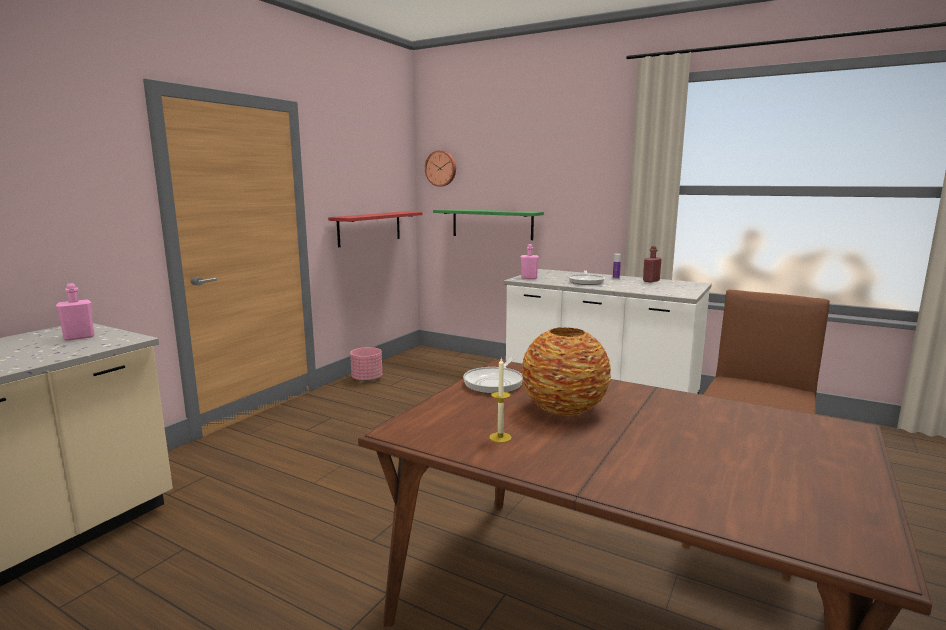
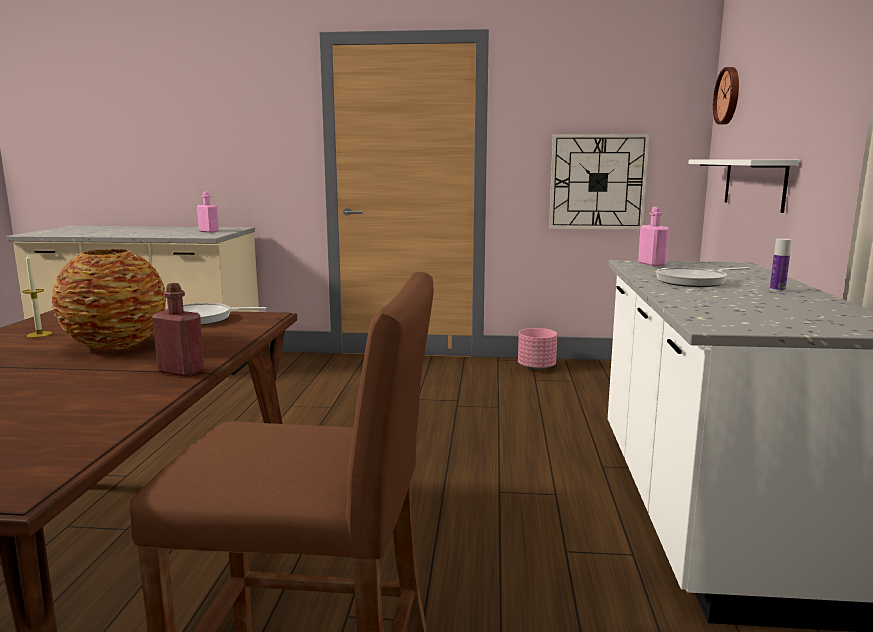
camera: 65 degrees right, 0 degrees up
(369, 228) = (597, 182): red shelf -> wall clock
(492, 224) = (754, 183): green shelf -> white shelf
(651, 281) = (814, 305): red bottle -> red bottle (181, 371)

